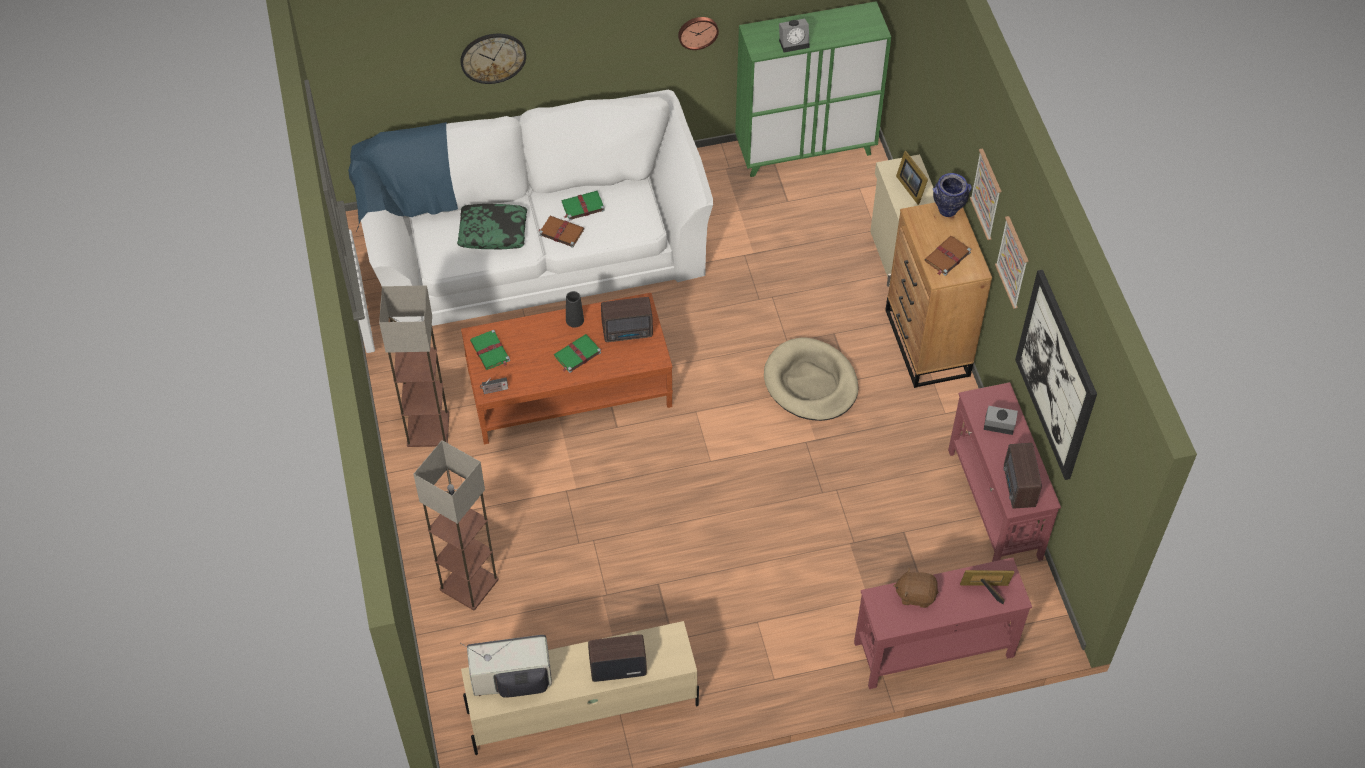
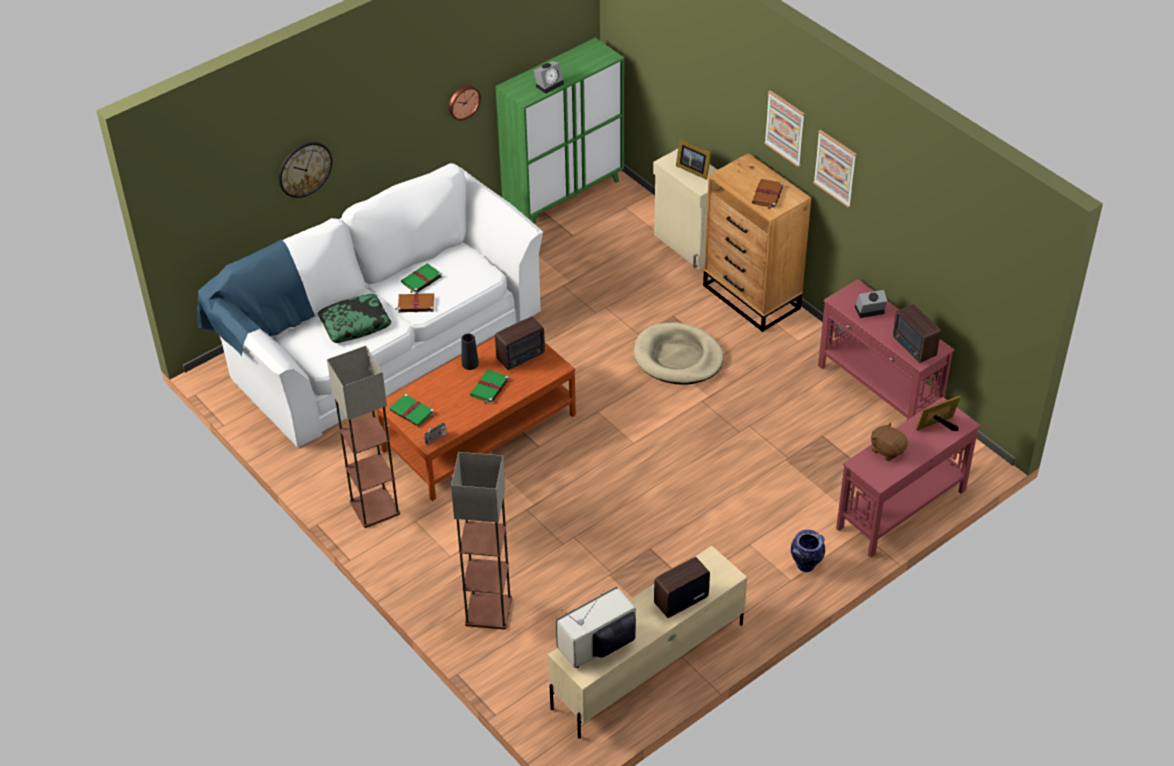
camera: 25 degrees left, 10 degrees down
(915, 594) = (887, 450): brown plush toy -> brown plush toy turned 60 degrees clockwise
(948, 210) = (746, 164): vase -> vase (806, 565)
(1056, 375) = (918, 233): picture -> none

